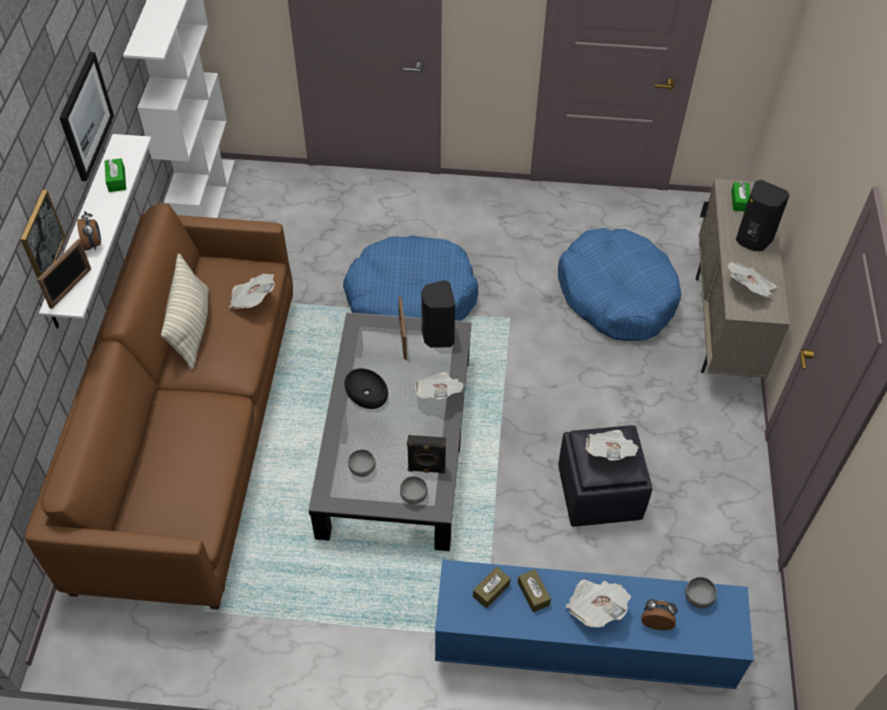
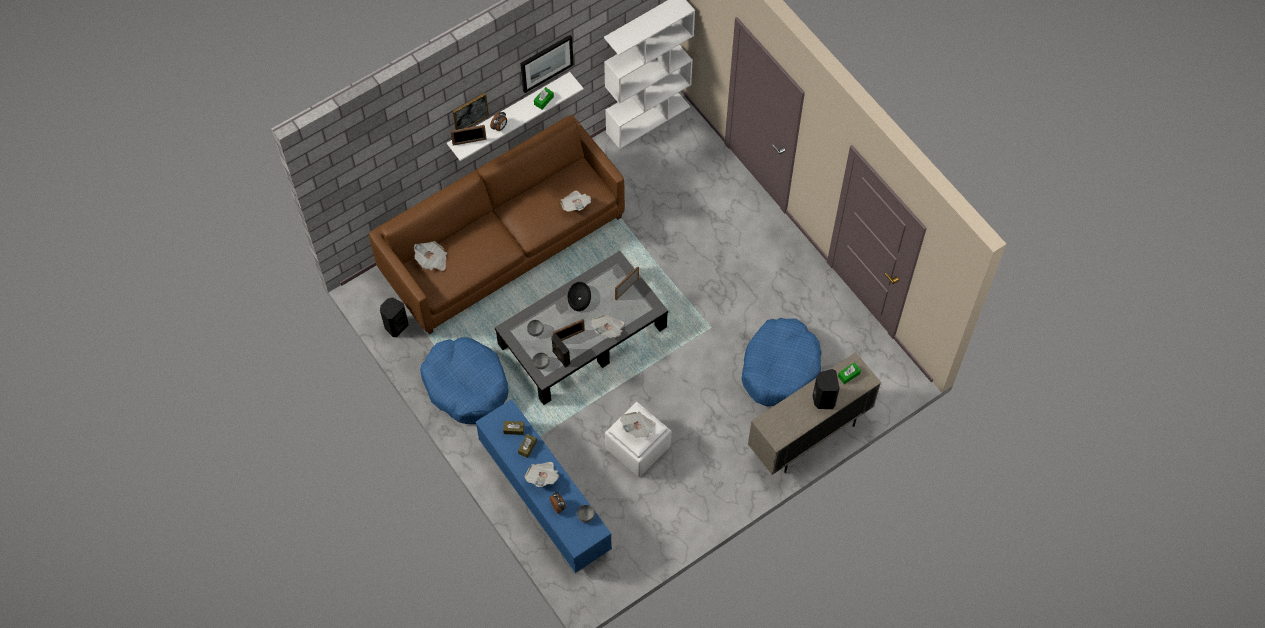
camera: 50 degrees right, 10 degrees up
(191, 328) = (535, 195): pillow -> none
(406, 439) = (569, 336): none -> picture frame
(411, 297) = (679, 270): blue dog bed -> blue dog bed (466, 385)
(437, 335) = (643, 302): black speaker -> black speaker (396, 326)
(598, 492) = (637, 447): black ottoman -> white ottoman
(749, 289) = (784, 419): newspaper -> newspaper (432, 260)

